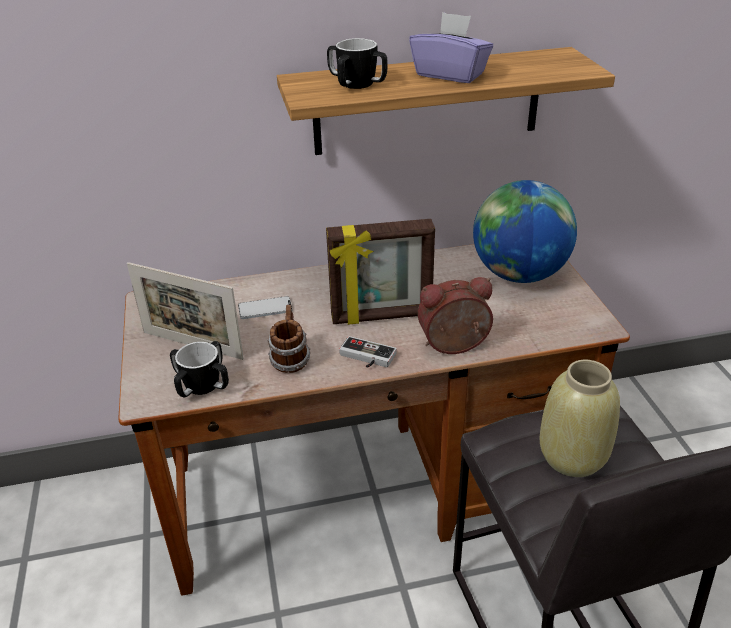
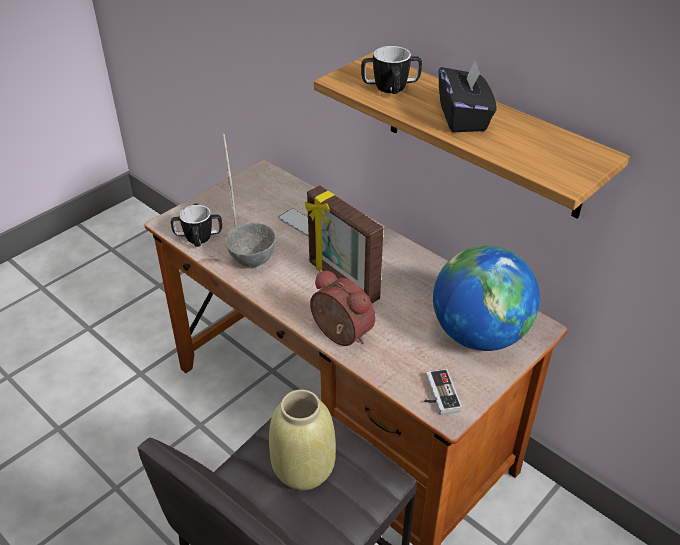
camera: 55 degrees right, 5 degrees up
(290, 360) = (253, 261): mug -> grey bowl
(365, 358) = (286, 295): game controller -> game controller (437, 394)
(450, 74) = (463, 118): purple tissue box -> black tissue box

